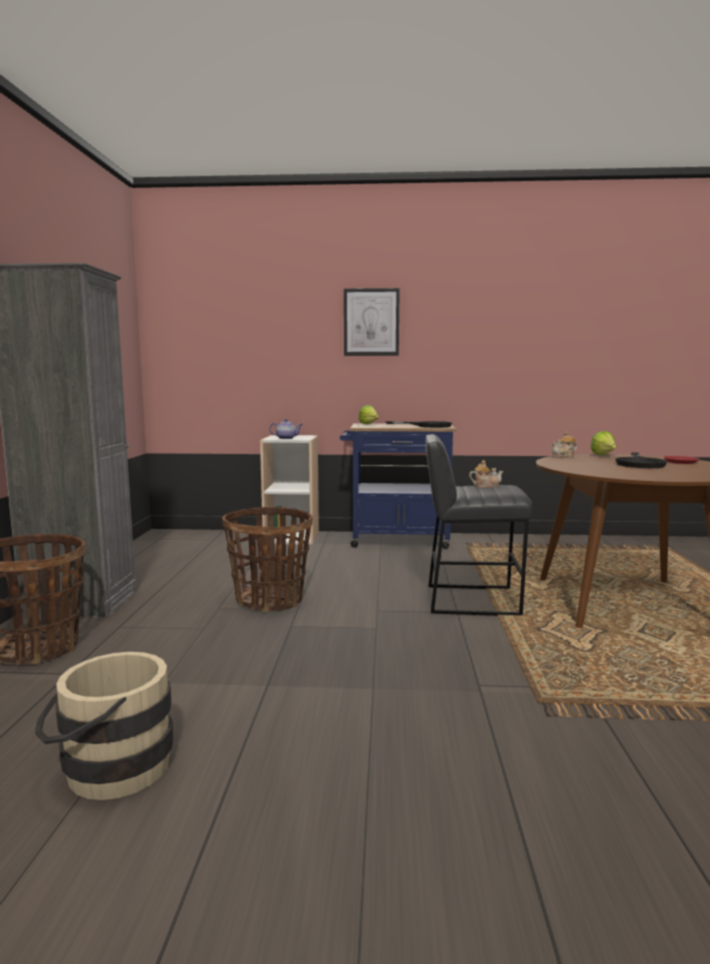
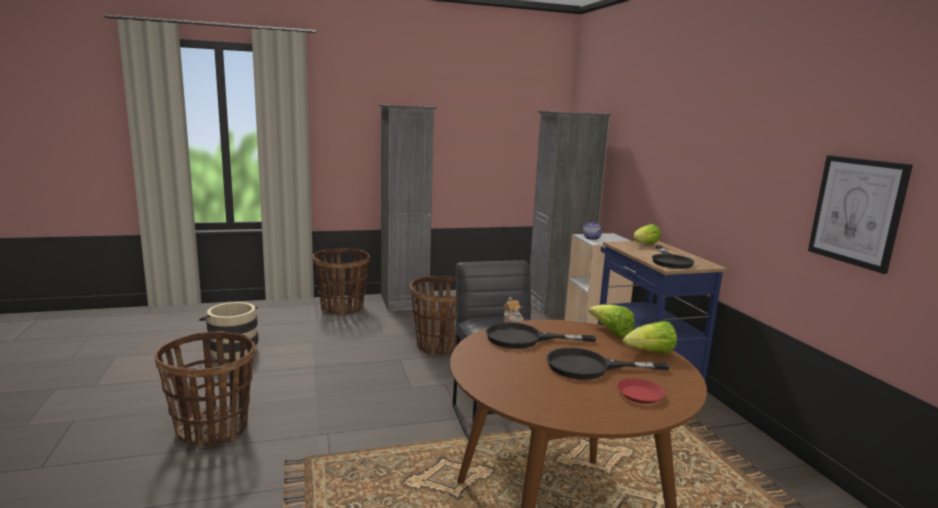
camera: 70 degrees right, 5 degrees up
(216, 539) = (557, 306): none -> grey cabinet
(371, 322) = (688, 135): picture -> picture (857, 211)
(451, 782) = (213, 429): none -> basket
(564, 456) = (611, 332): teapot -> lettuce
(587, 467) = (524, 339): none -> black frying pan

